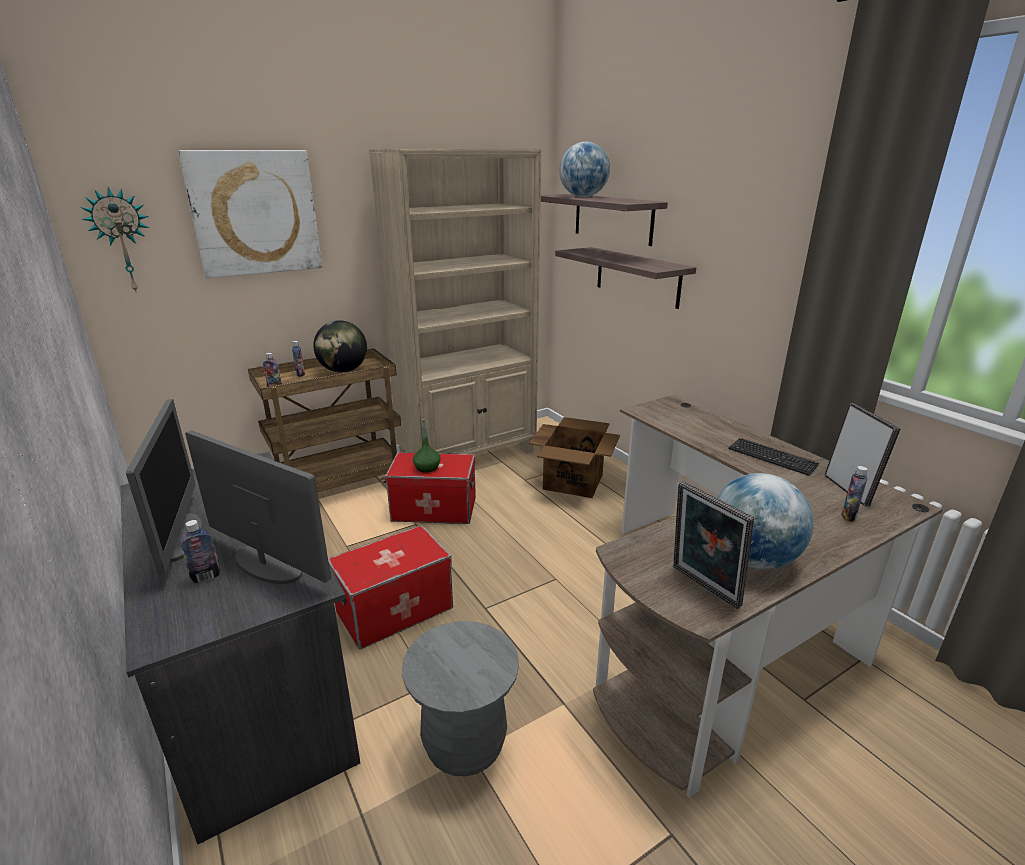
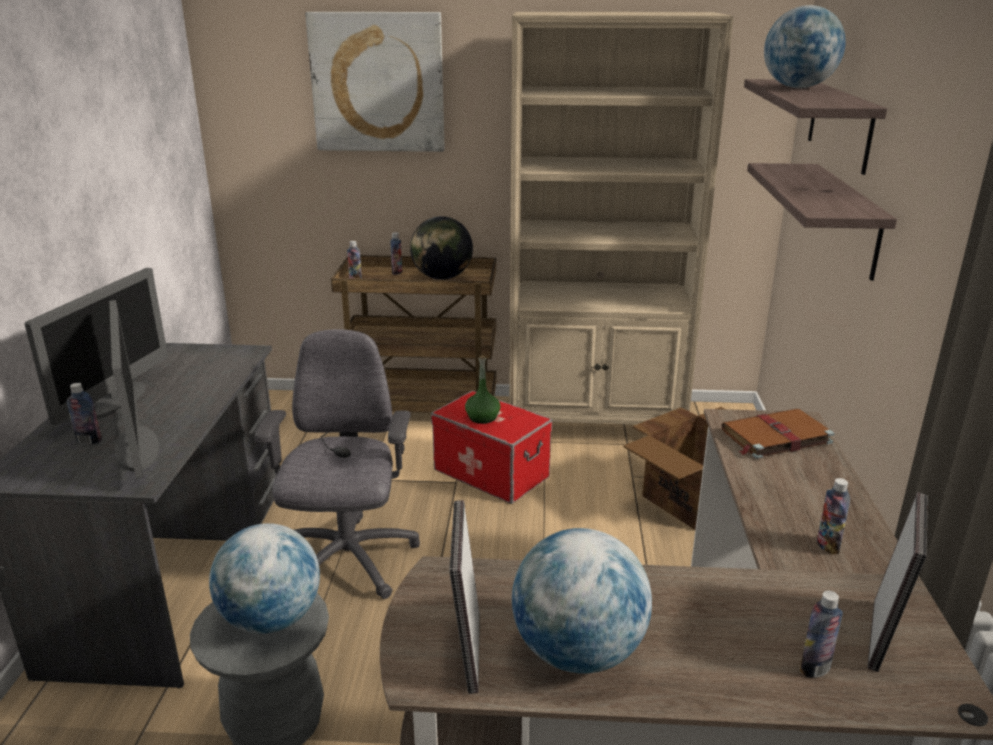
camera: 35 degrees right, 0 degrees up
(122, 241) = (247, 103): wall clock -> none
(395, 609) = (347, 562): storage box -> grey office chair
(466, 655) = (271, 619): none -> globe
(675, 412) = (774, 436): none -> brown book
(772, 458) = (827, 546): keyboard -> bottle

